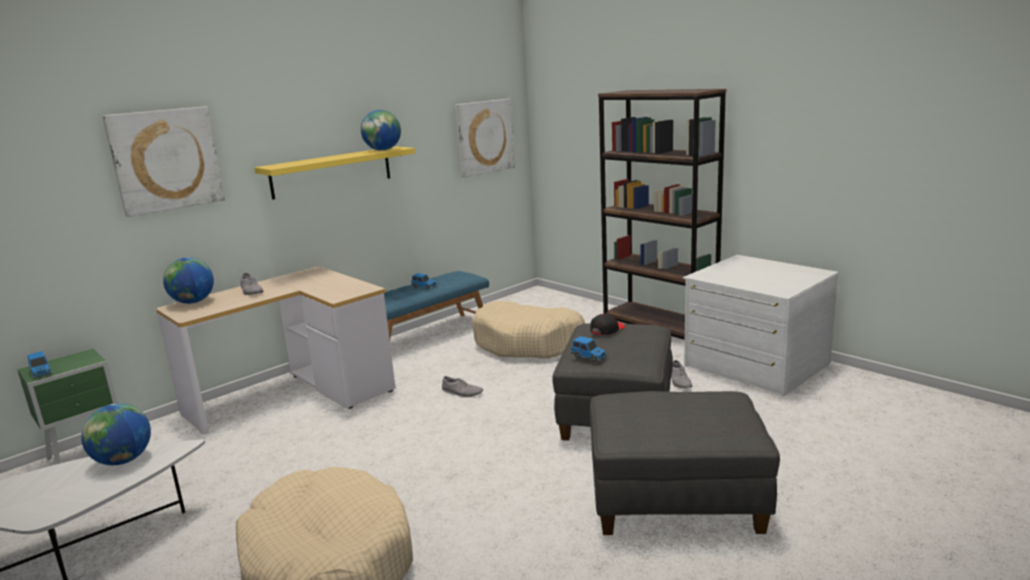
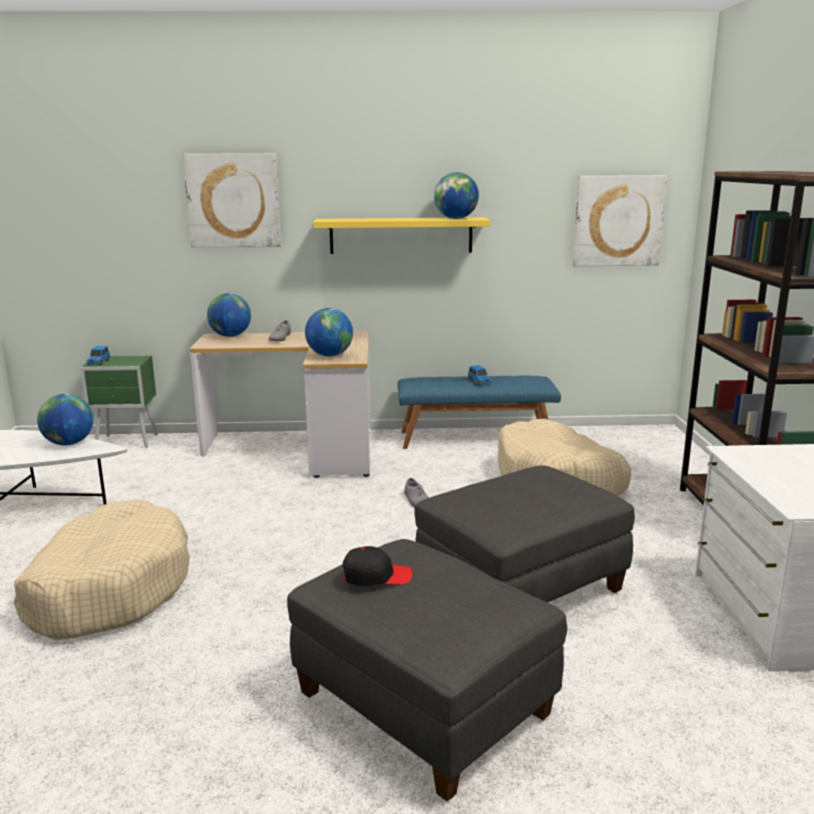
camera: 40 degrees right, 0 degrees up
(338, 291) = (329, 355): none -> globe
(589, 357) = (465, 497): toy car -> none
(607, 330) = (543, 479): black cap -> black cap (376, 576)
(680, 381) = (657, 589): grey shoe -> none

